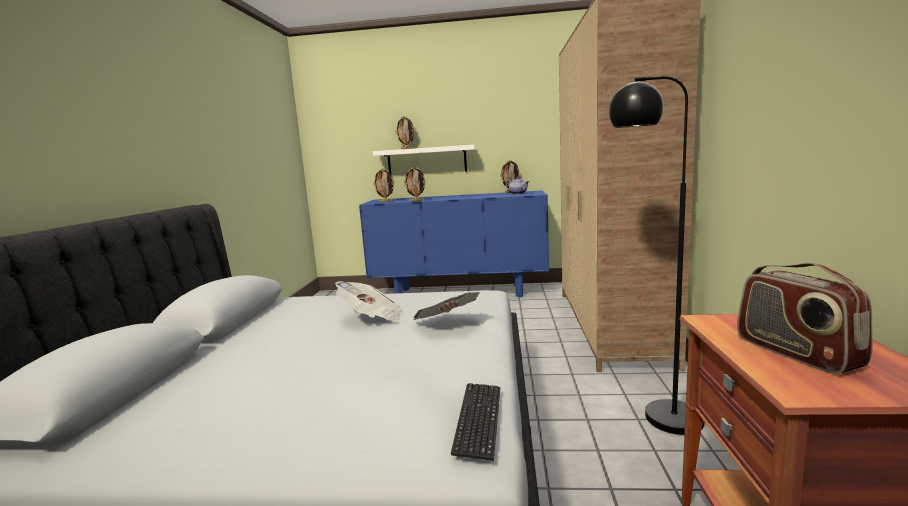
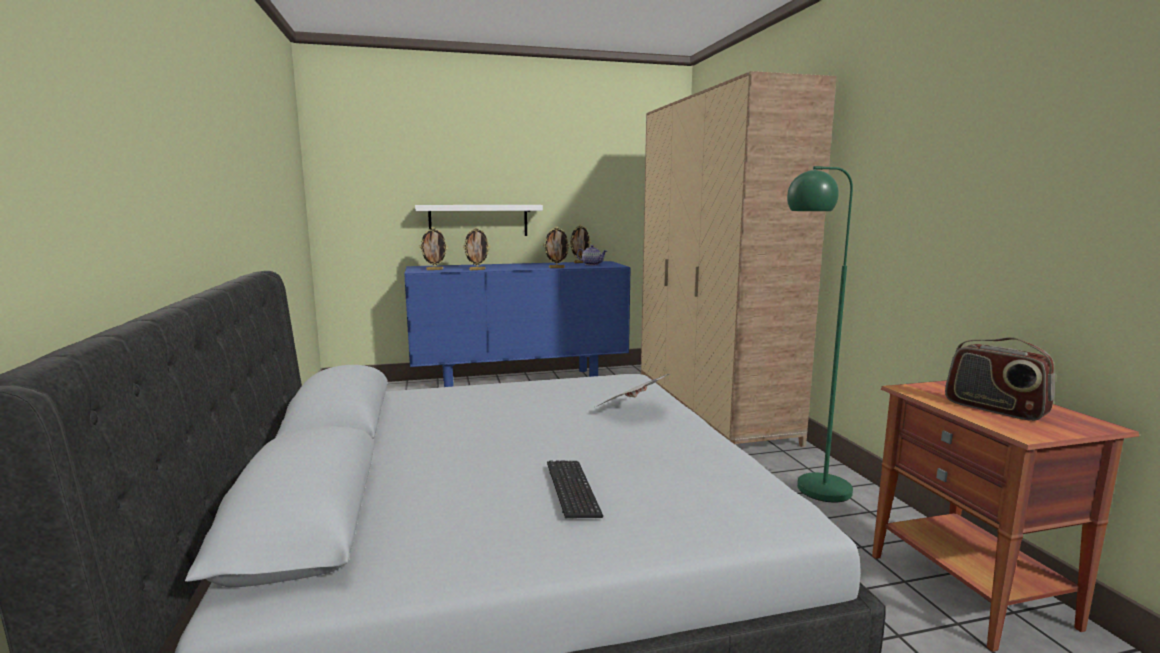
camera: 20 degrees left, 0 degrees up
(372, 318) = (536, 409): newspaper -> none
(406, 149) = (455, 204): picture frame -> picture frame (557, 268)
(478, 420) = (771, 489): keyboard -> keyboard (572, 490)
(656, 420) = (810, 493): black floor lamp -> green floor lamp

